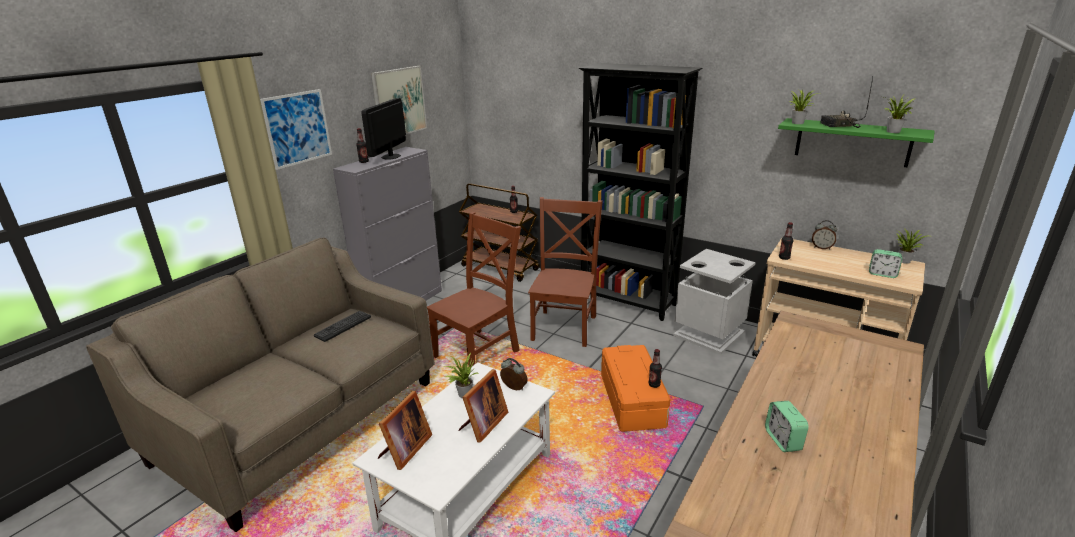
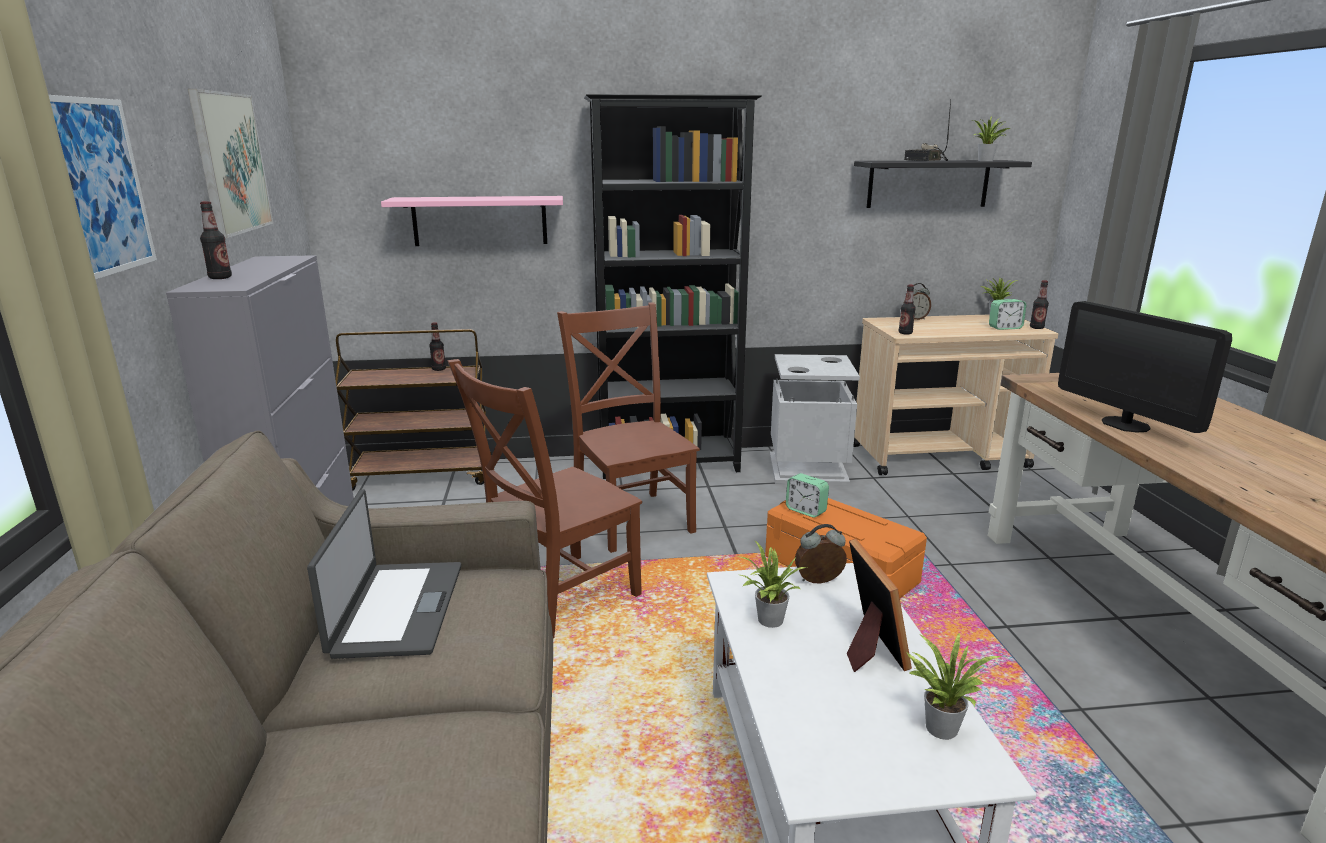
camera: 40 degrees left, 5 degrees down
(343, 326) = (396, 609): keyboard -> laptop
(391, 156) = (264, 267): monitor -> monitor (1125, 424)
(404, 450) = (833, 744): picture frame -> none
(479, 352) = (555, 598): brown chair -> brown chair turned 135 degrees counterclockwise
(542, 131) = (480, 220): none -> pink shelf
(654, 384) = (892, 526): bottle -> bottle (1036, 328)
(783, 440) = (1262, 474): alarm clock -> alarm clock (806, 510)
(798, 122) = (882, 161): potted plant -> potted plant (939, 725)
(852, 142) = (928, 184): green shelf -> black shelf

